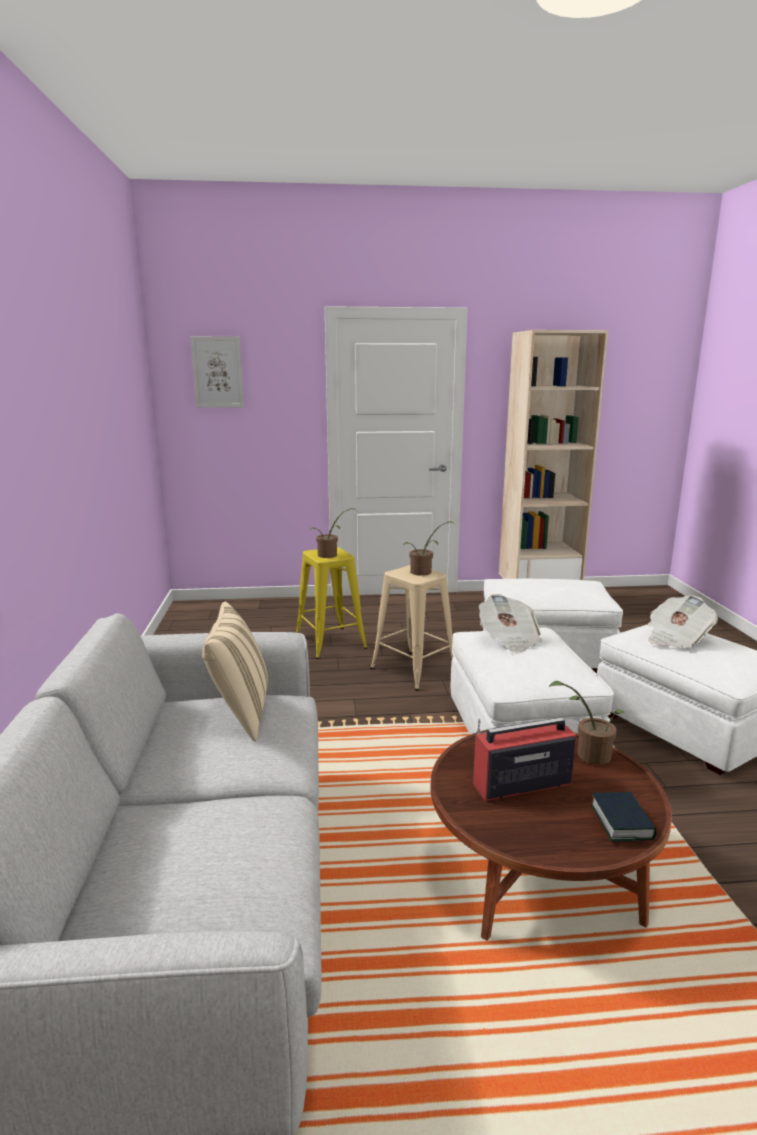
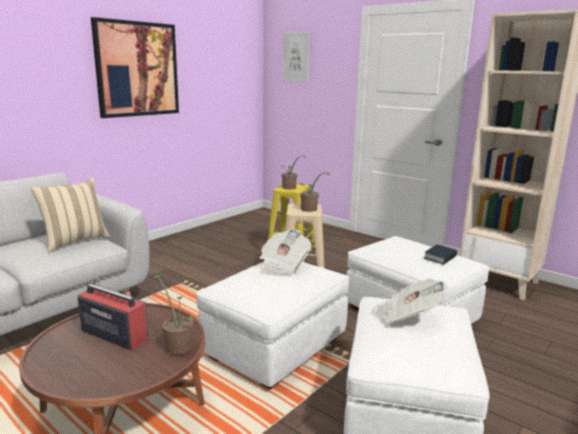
camera: 45 degrees right, 0 degrees up
(76, 408) = (137, 69): none -> picture
(621, 822) = (95, 379): book -> book (440, 258)

